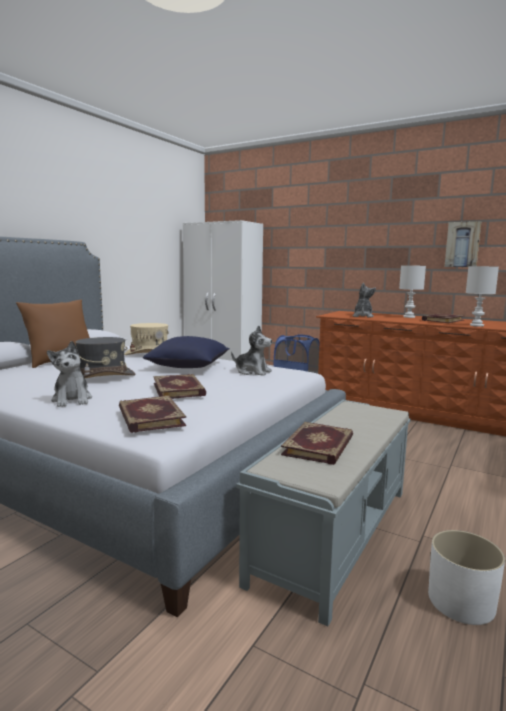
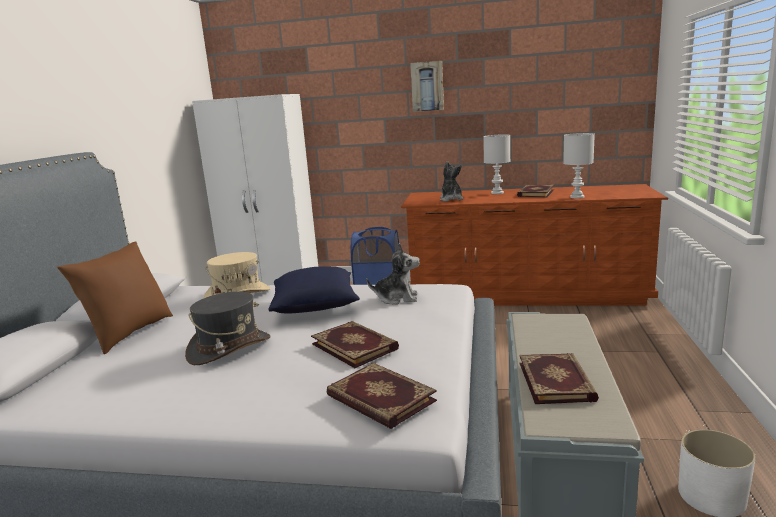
camera: 20 degrees left, 5 degrees up
(72, 400) = (241, 396): plush toy -> none
(462, 244) = (541, 107): picture -> picture (427, 86)

